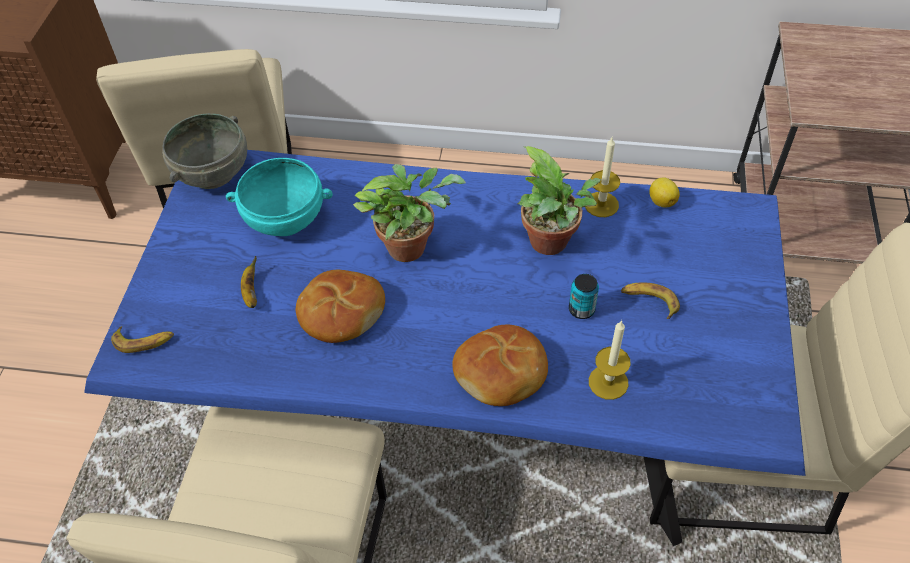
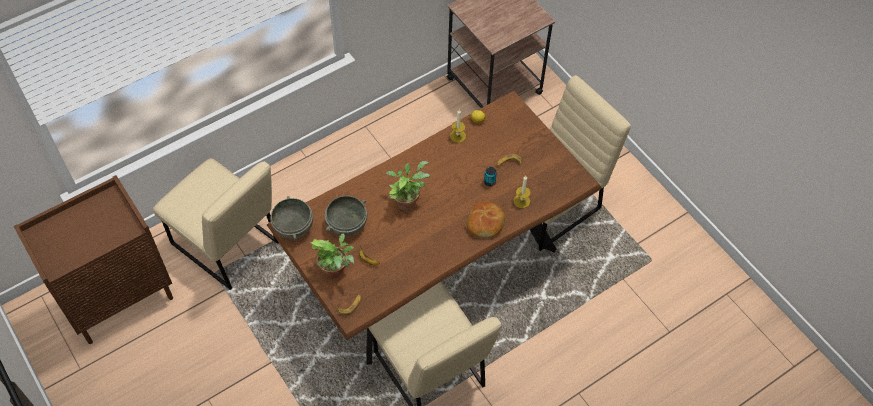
camera: 45 degrees left, 5 degrees up
(285, 218) = (346, 224): turquoise bowl -> grey bowl
(340, 313) = (409, 243): bread -> none
(459, 419) = (434, 266): blue dining table -> brown dining table
(552, 244) = (456, 164): potted plant -> potted plant (336, 270)

